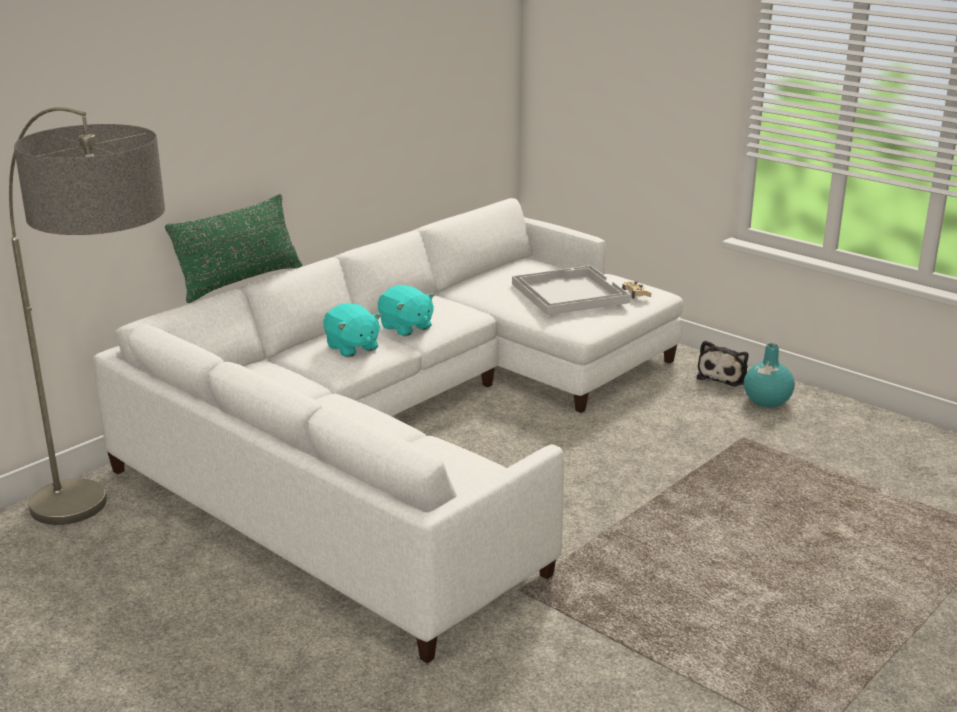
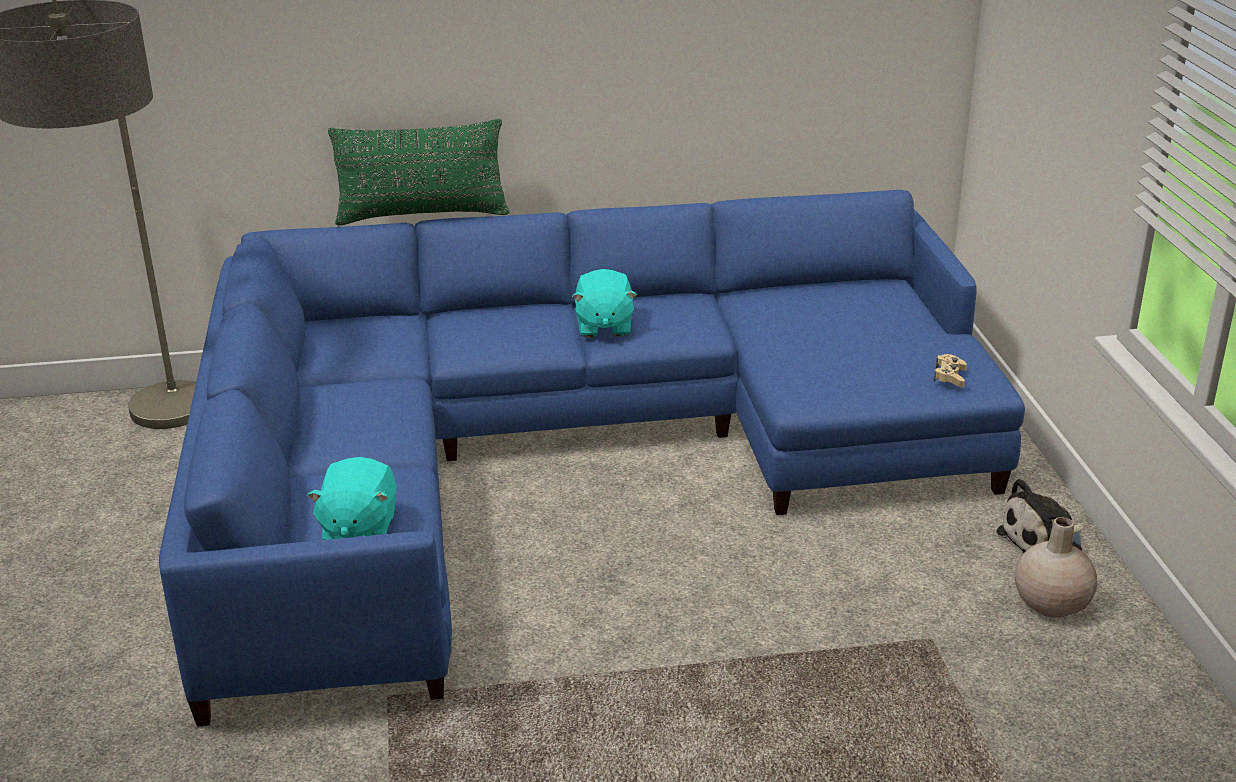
camera: 40 degrees right, 5 degrees up
(352, 348) = (507, 332): turquoise plush toy -> turquoise plush toy (358, 528)
(413, 428) = (565, 456): white sofa -> blue sofa
(568, 293) = (856, 345): white tray -> none
(766, 401) = (1050, 603): turquoise vase -> beige vase

